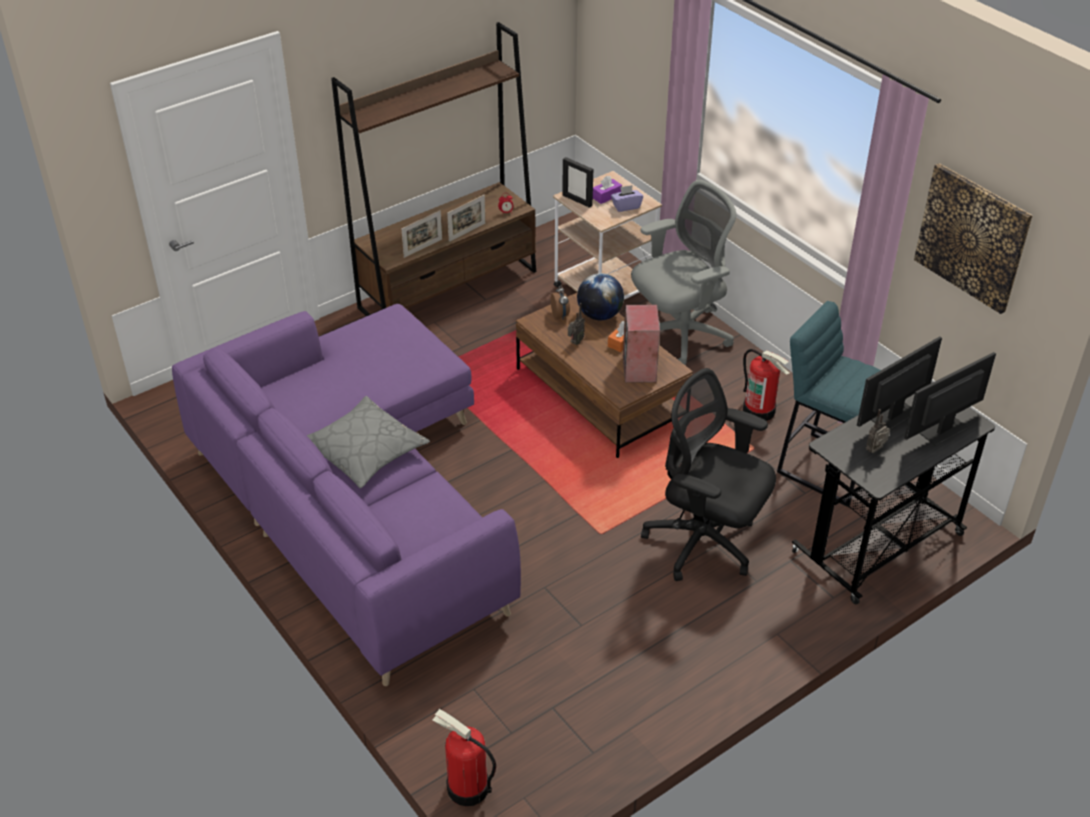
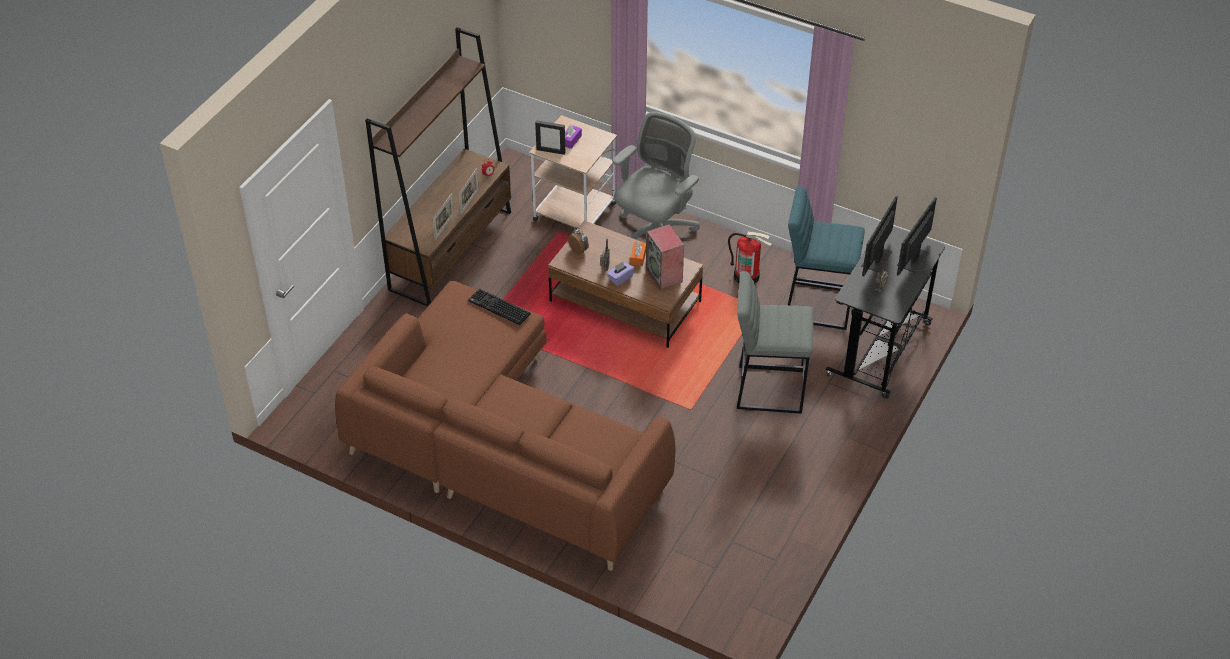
camera: 25 degrees left, 5 degrees up
(357, 502) = (500, 448): purple sofa -> brown sofa
(364, 451) = (514, 407): grey pillow -> none
(423, 343) = (498, 308): none -> keyboard
(467, 788) = (709, 614): fire extinguisher -> none
(599, 315) = (608, 240): globe -> none
(626, 206) = (591, 145): purple tissue box -> purple tissue box (620, 278)
(709, 542) = (767, 389): black office chair -> grey stool
(972, 237) = (899, 121): picture -> none

